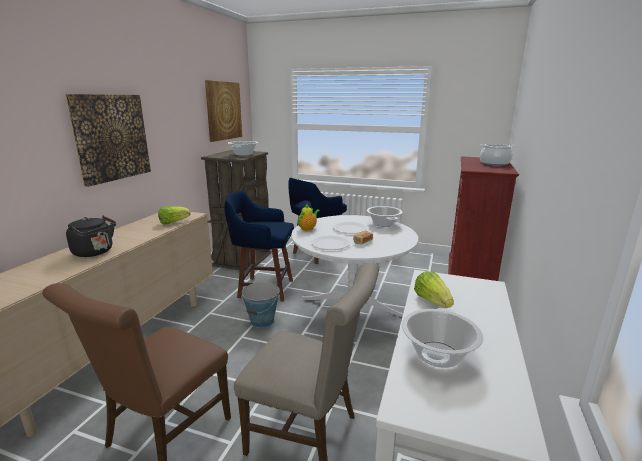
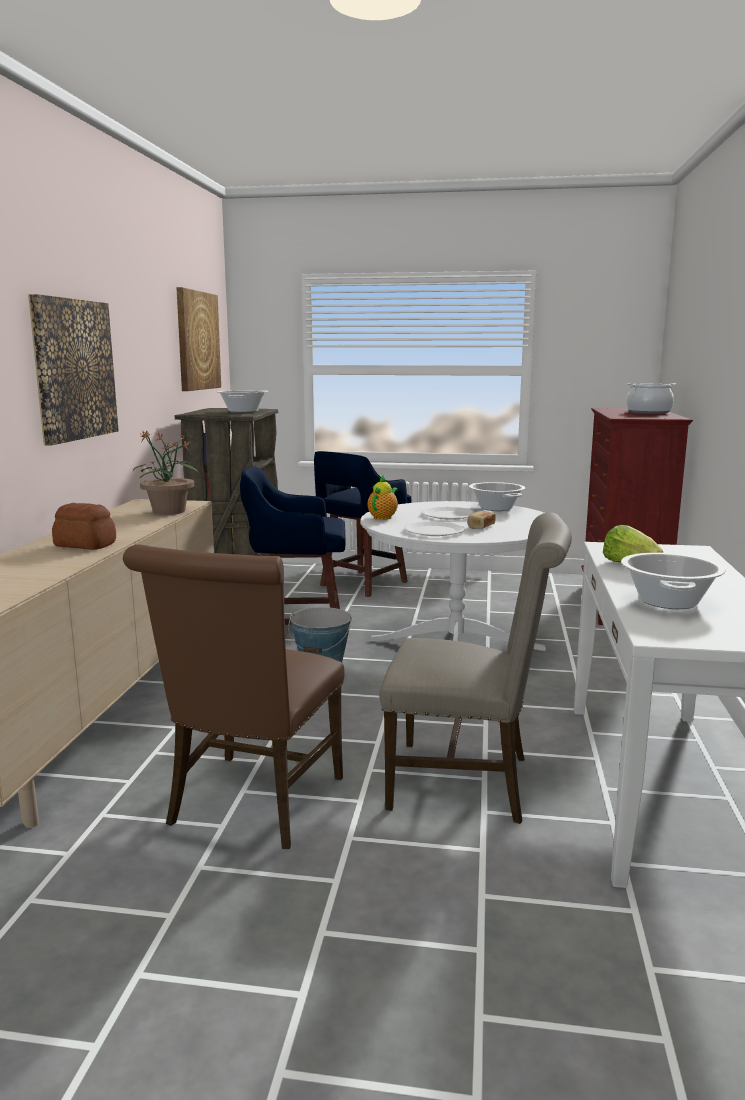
camera: 10 degrees left, 5 degrees down
(95, 252) = (85, 545): black kettle -> bread
(173, 222) = (169, 512): lettuce -> potted plant

